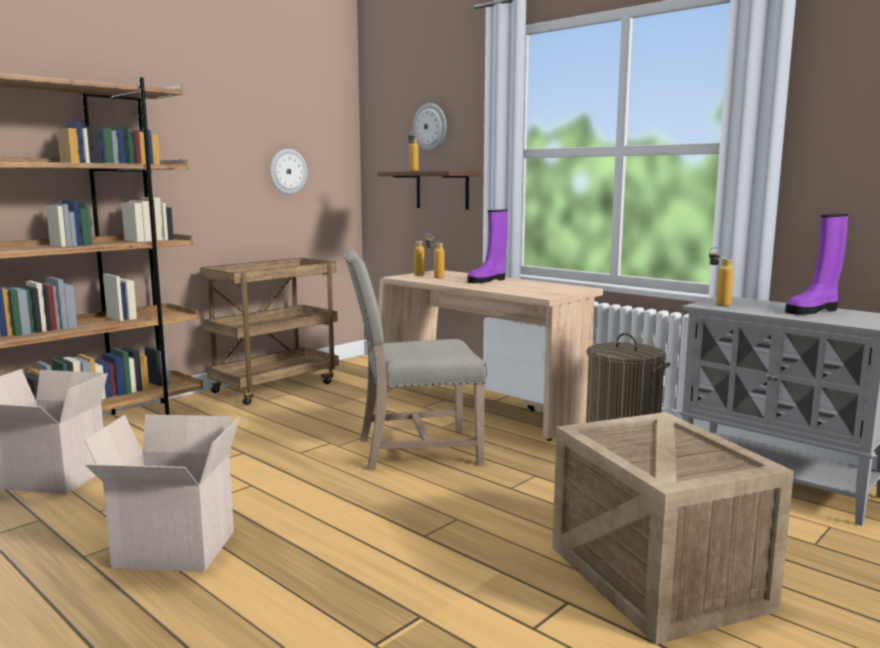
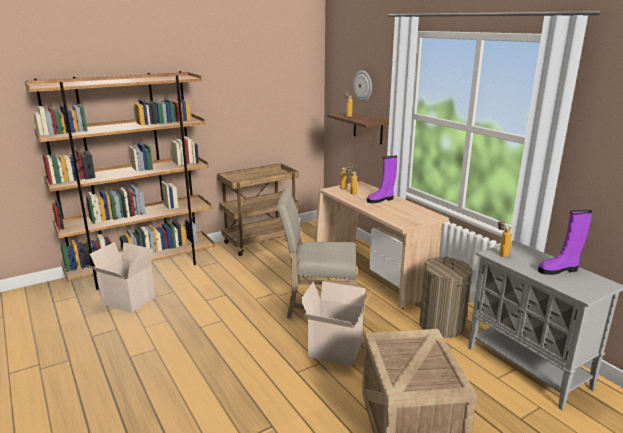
camera: 15 degrees right, 10 degrees up
(172, 551) = (170, 361): cardboard box -> cardboard box (334, 350)
(287, 171) = (274, 110): wall clock -> none

